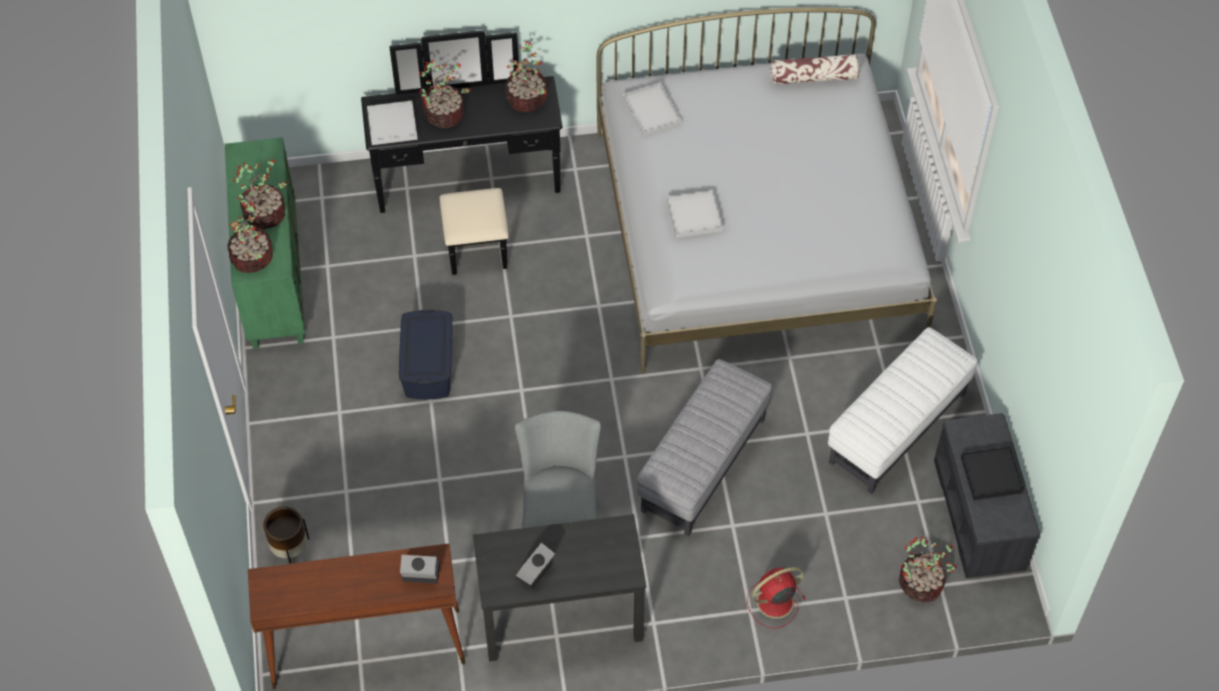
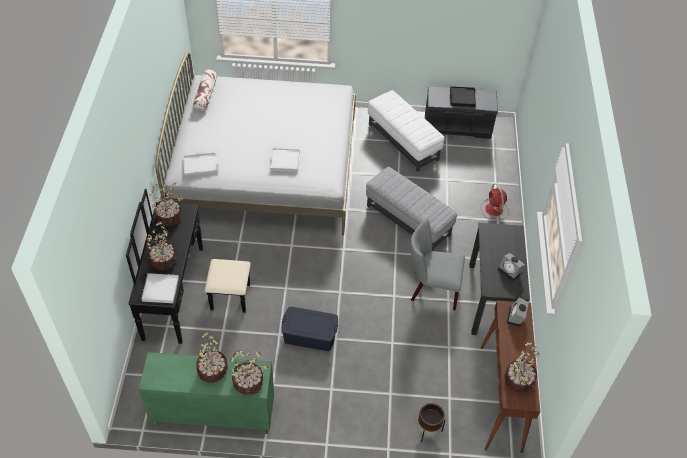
camera: 80 degrees left, 5 degrees down
(922, 584) = (492, 154): potted plant -> potted plant (518, 379)

